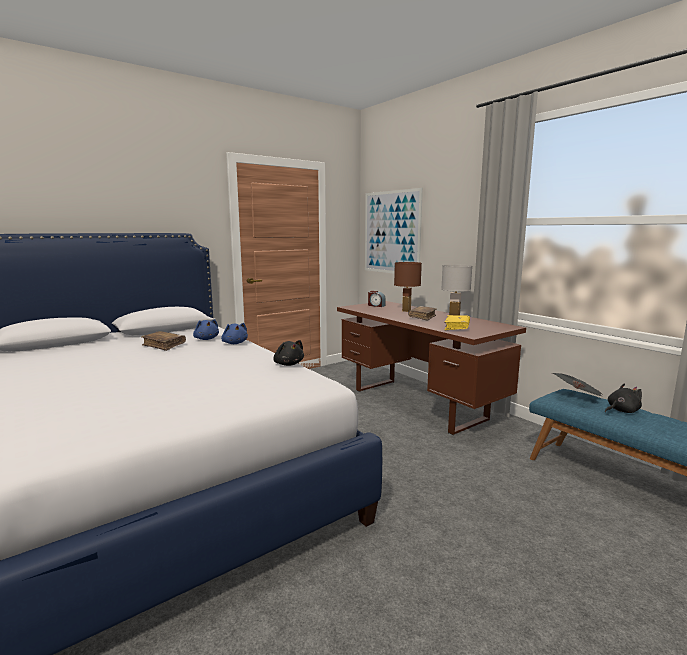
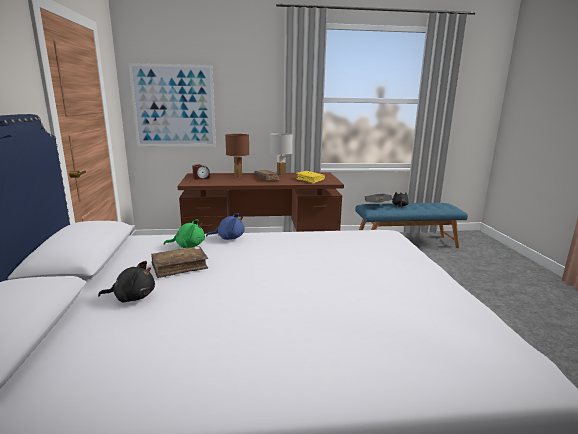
camera: 60 degrees left, 5 degrees up
(206, 339) = (188, 246): blue plush toy -> green plush toy
(288, 364) = (327, 232): black plush toy -> black plush toy (132, 297)

